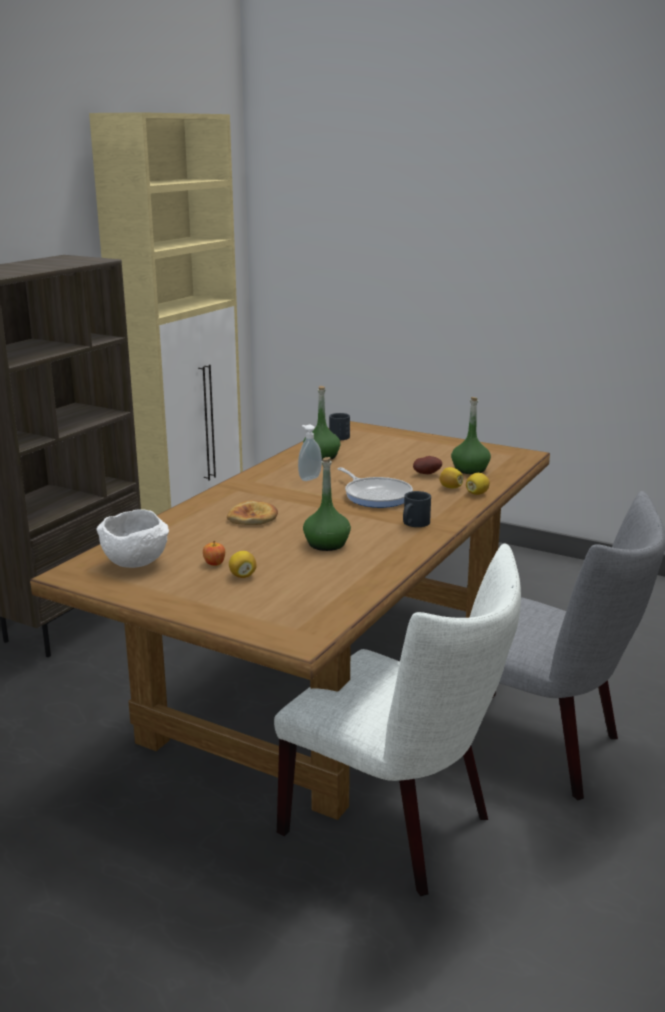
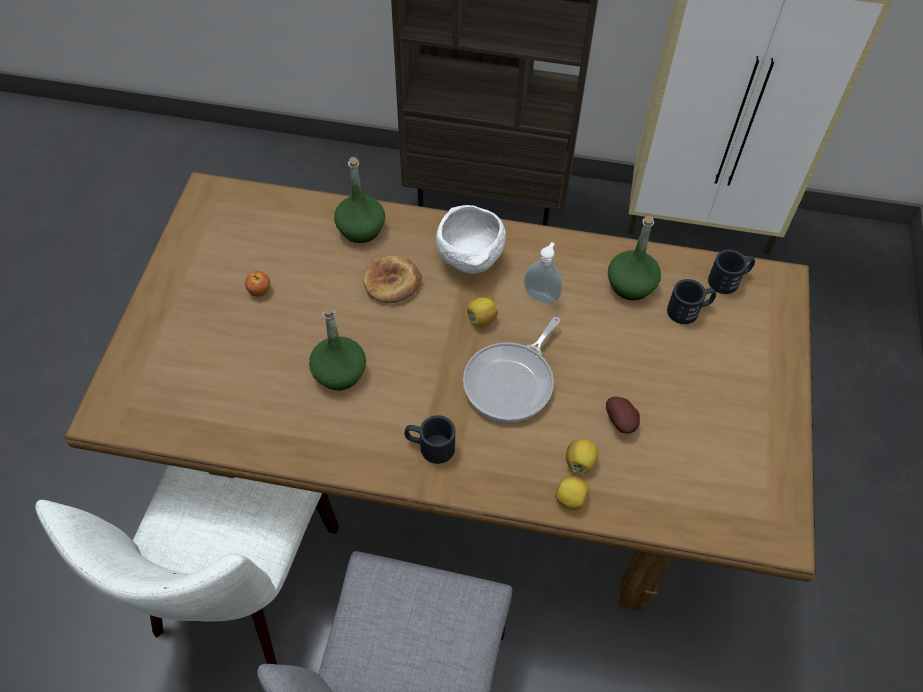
camera: 70 degrees right, 35 degrees up
(137, 563) = (243, 231): white bowl -> white bowl (471, 260)
(242, 575) = (236, 324): lemon -> lemon (481, 319)
(354, 447) = (689, 310): none -> black mug
(470, 469) = (668, 472): green bottle -> green bottle (361, 229)

